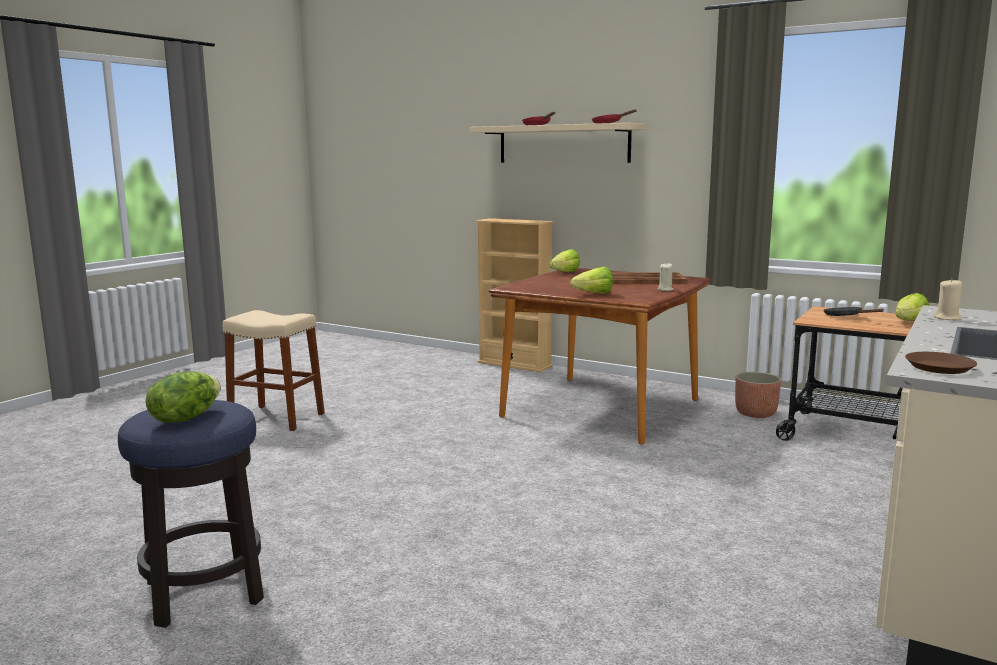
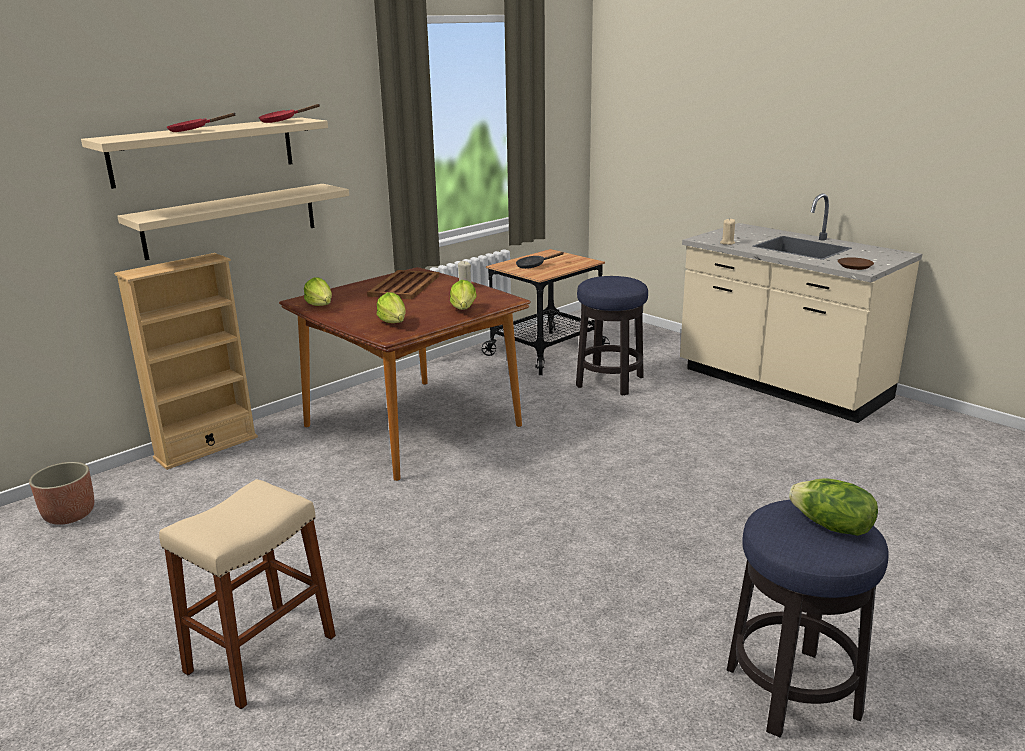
camera: 75 degrees left, 10 degrees up
(574, 200) = (231, 220): none -> beige shelf
(756, 413) = (477, 370): planter -> planter (70, 515)
(812, 474) = (610, 382): none -> stool
(905, 322) = (562, 257): lettuce -> lettuce (394, 325)

